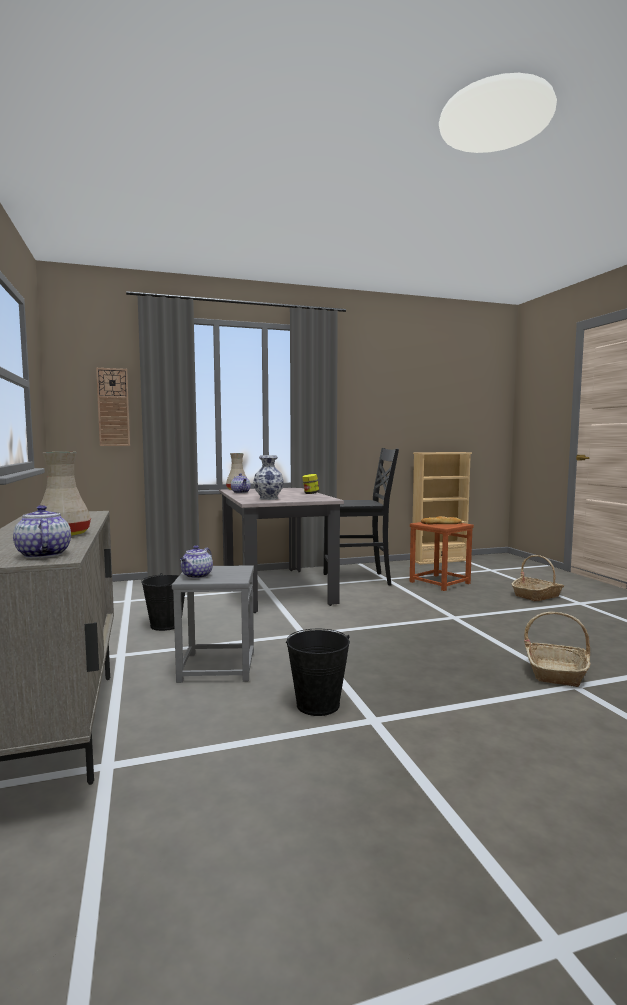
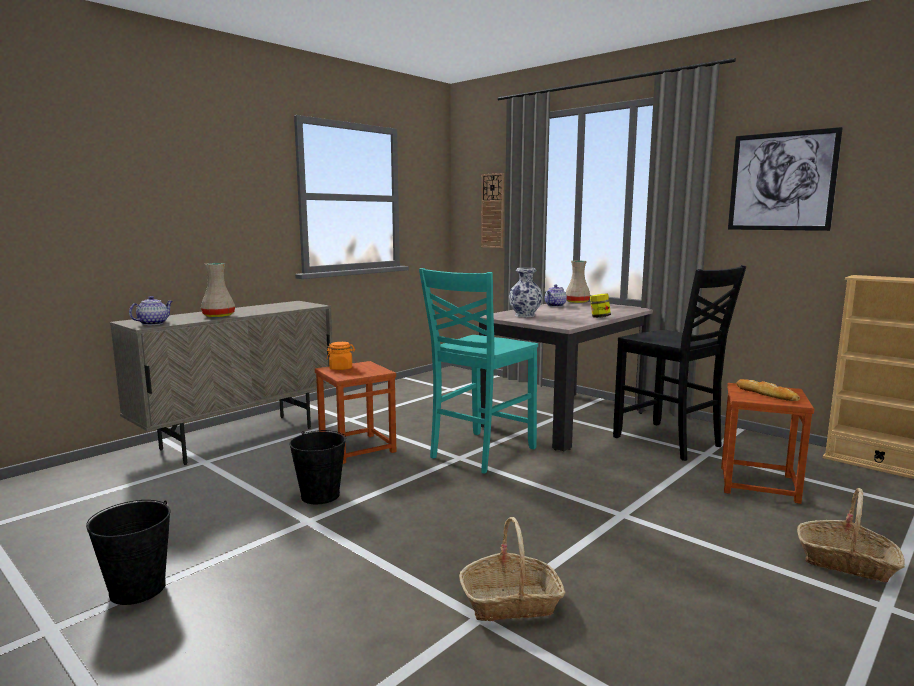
camera: 60 degrees right, 5 degrees up
(166, 625) = (417, 413): black bucket -> black bucket (138, 589)
(197, 576) = (341, 368): teapot -> orange jar
(216, 666) = (357, 448): grey stool -> brown stool
(303, 626) = (480, 453): none -> turquoise chair
(370, 395) = (781, 181): none -> picture

